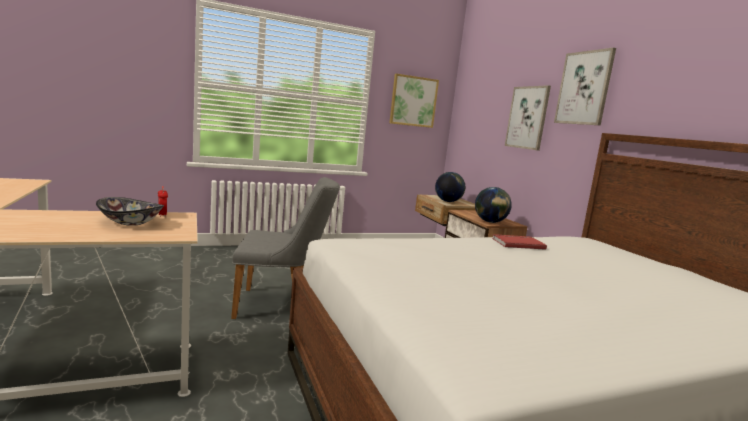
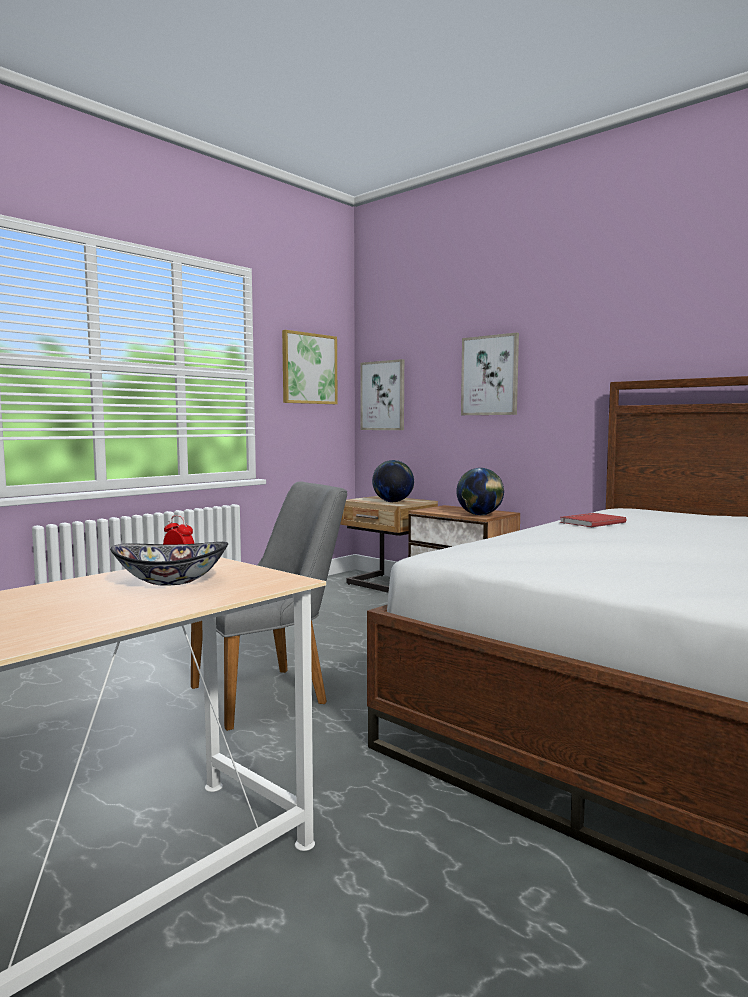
camera: 25 degrees left, 5 degrees down
(584, 88) = (569, 332): picture -> picture (383, 395)

